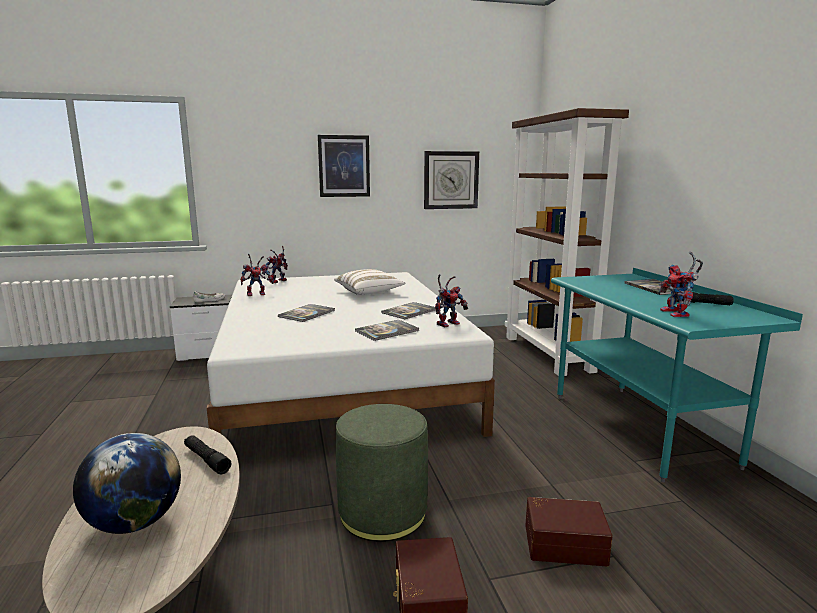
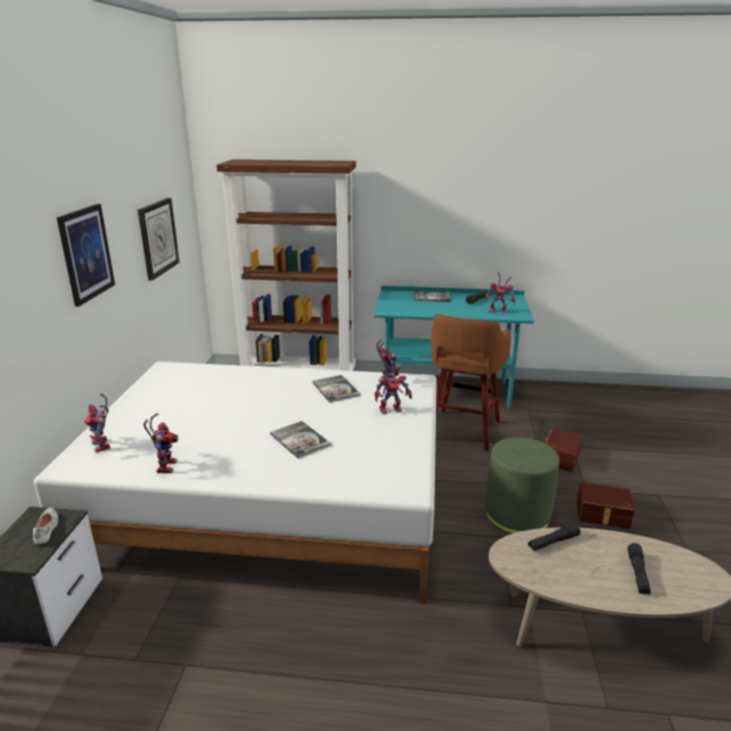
camera: 70 degrees left, 10 degrees up
(135, 523) = (638, 574): globe -> black flashlight
(369, 292) = (238, 395): white pillow -> none
(387, 331) = (391, 408): book -> toy robot
(548, 452) = (462, 431): none -> brown stool

